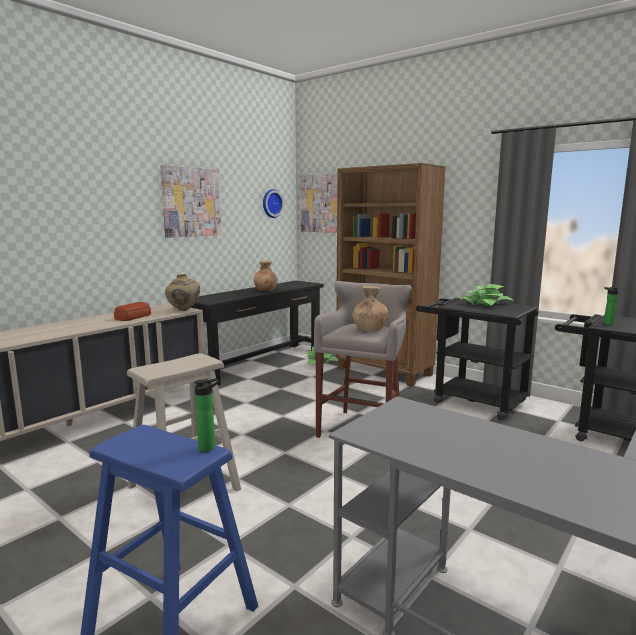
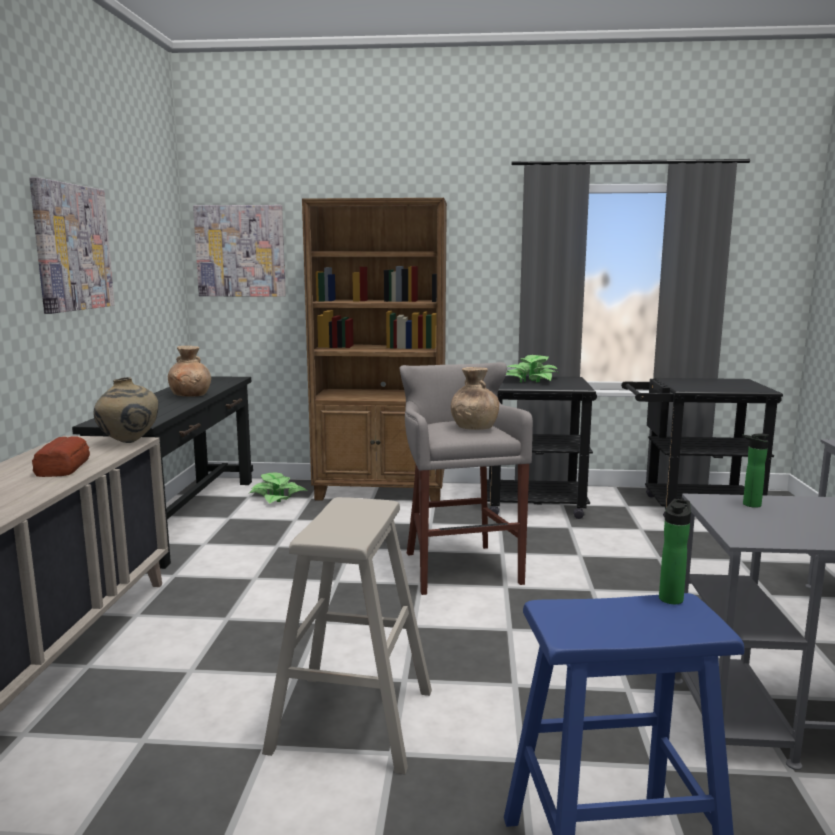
camera: 35 degrees left, 0 degrees up
(271, 203) = (160, 251): wall clock -> none
(606, 324) = (682, 387): bottle -> bottle (749, 505)

